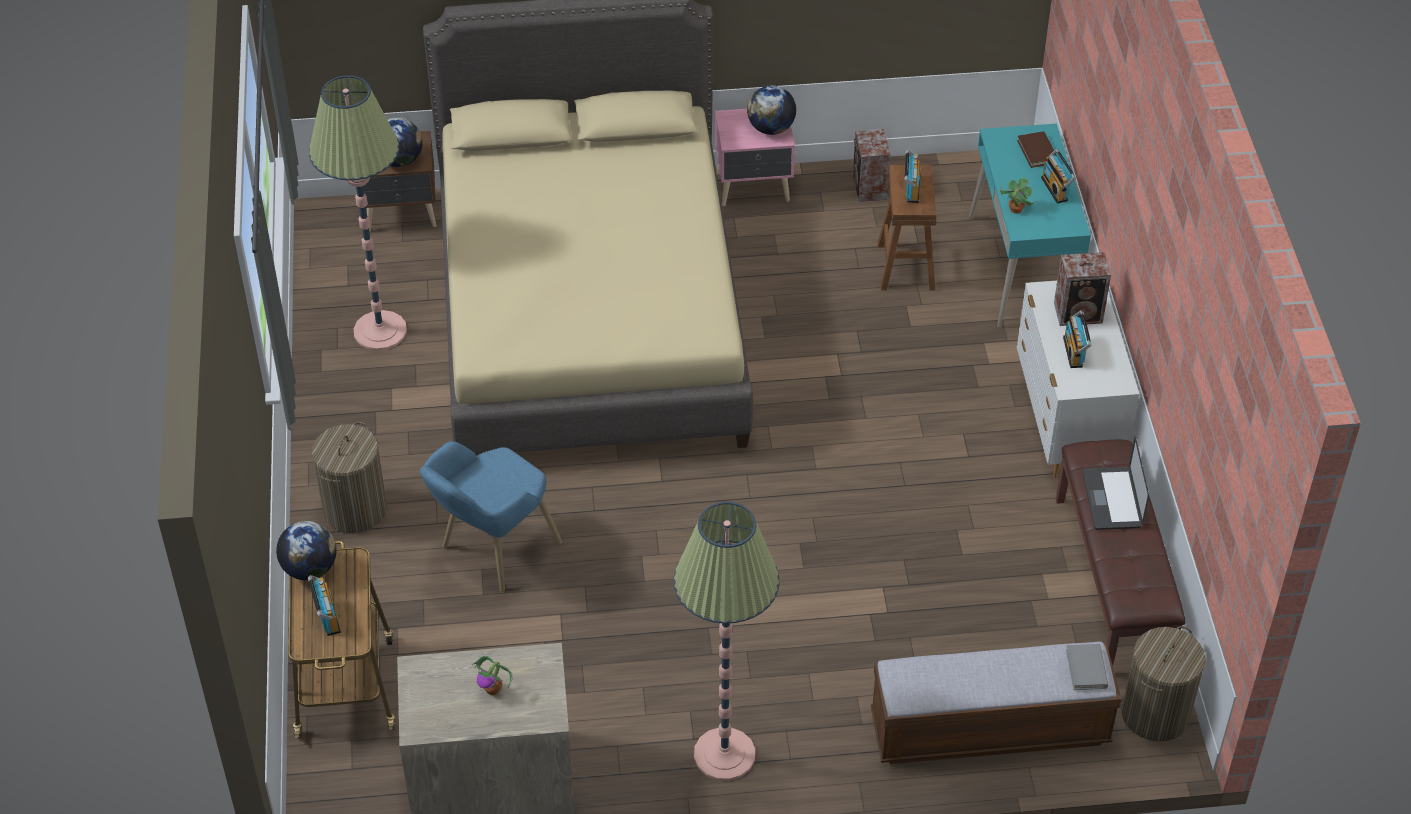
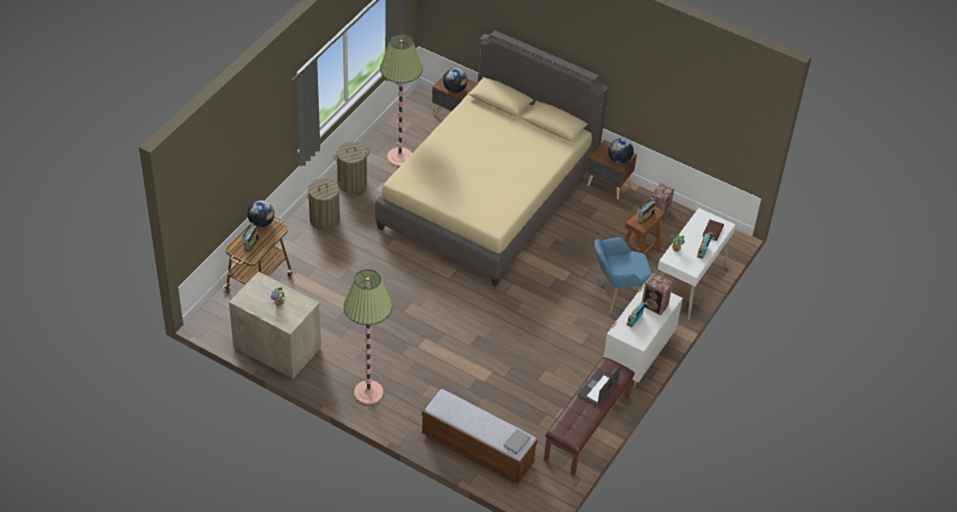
camera: 35 degrees right, 0 degrees up
(491, 554) = (357, 266): blue armchair -> blue armchair (616, 297)
(754, 188) = (609, 185): pink nightstand -> brown nightstand
(1022, 268) = (689, 284): turquoise desk -> white desk
(1155, 714) = (549, 486): laundry basket -> laundry basket (352, 183)

